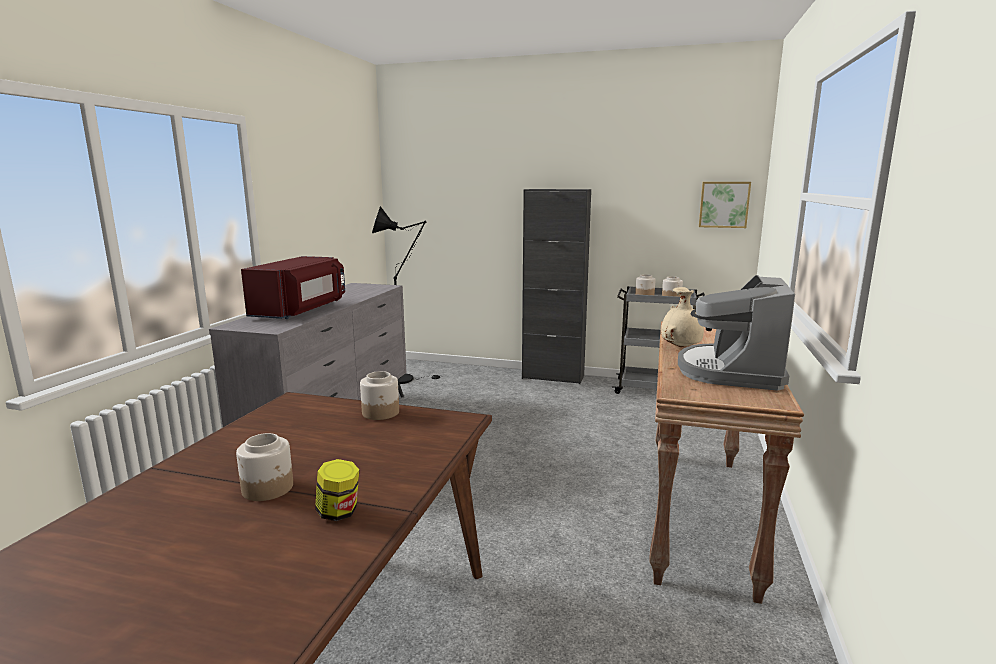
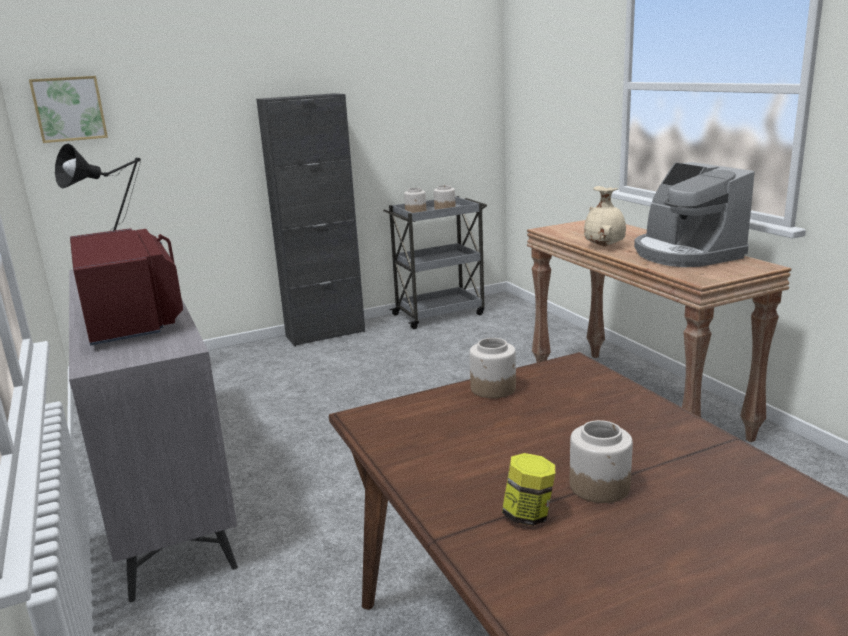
camera: 40 degrees left, 5 degrees up
(339, 513) = (701, 467): jar -> jar (528, 515)
(724, 204) = (470, 100): picture -> picture (69, 109)

